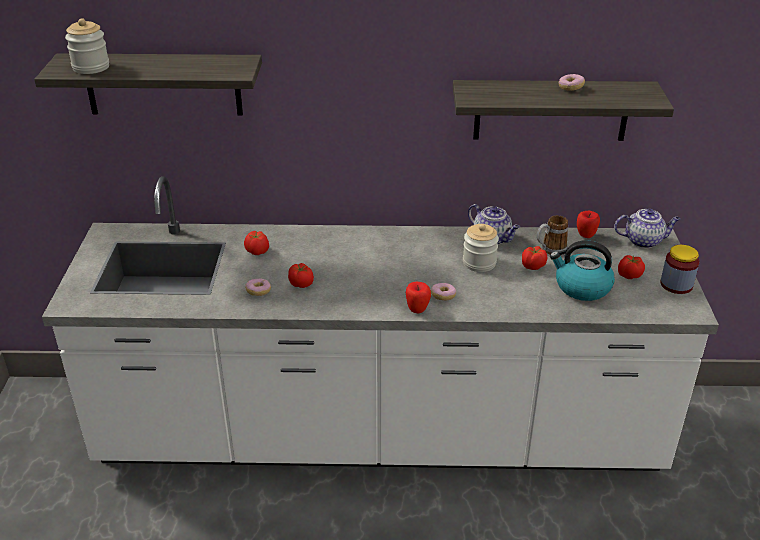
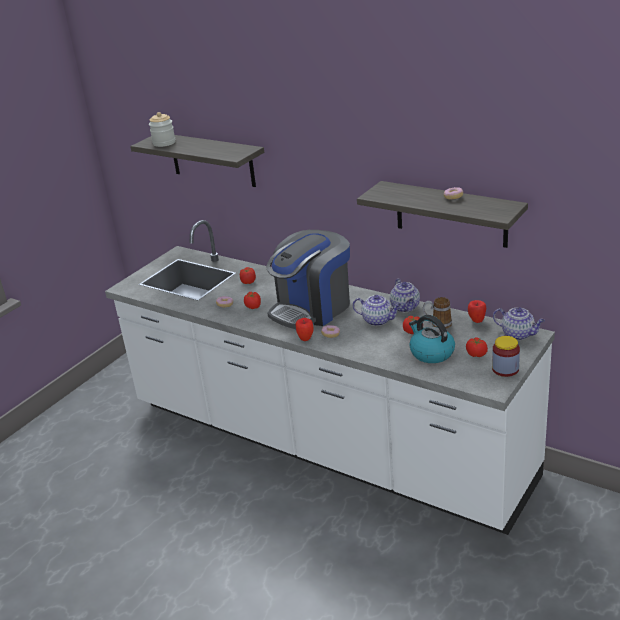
camera: 35 degrees right, 5 degrees down
(382, 267) = (312, 308): none -> coffee machine
(479, 263) = (378, 320): jar -> teapot

